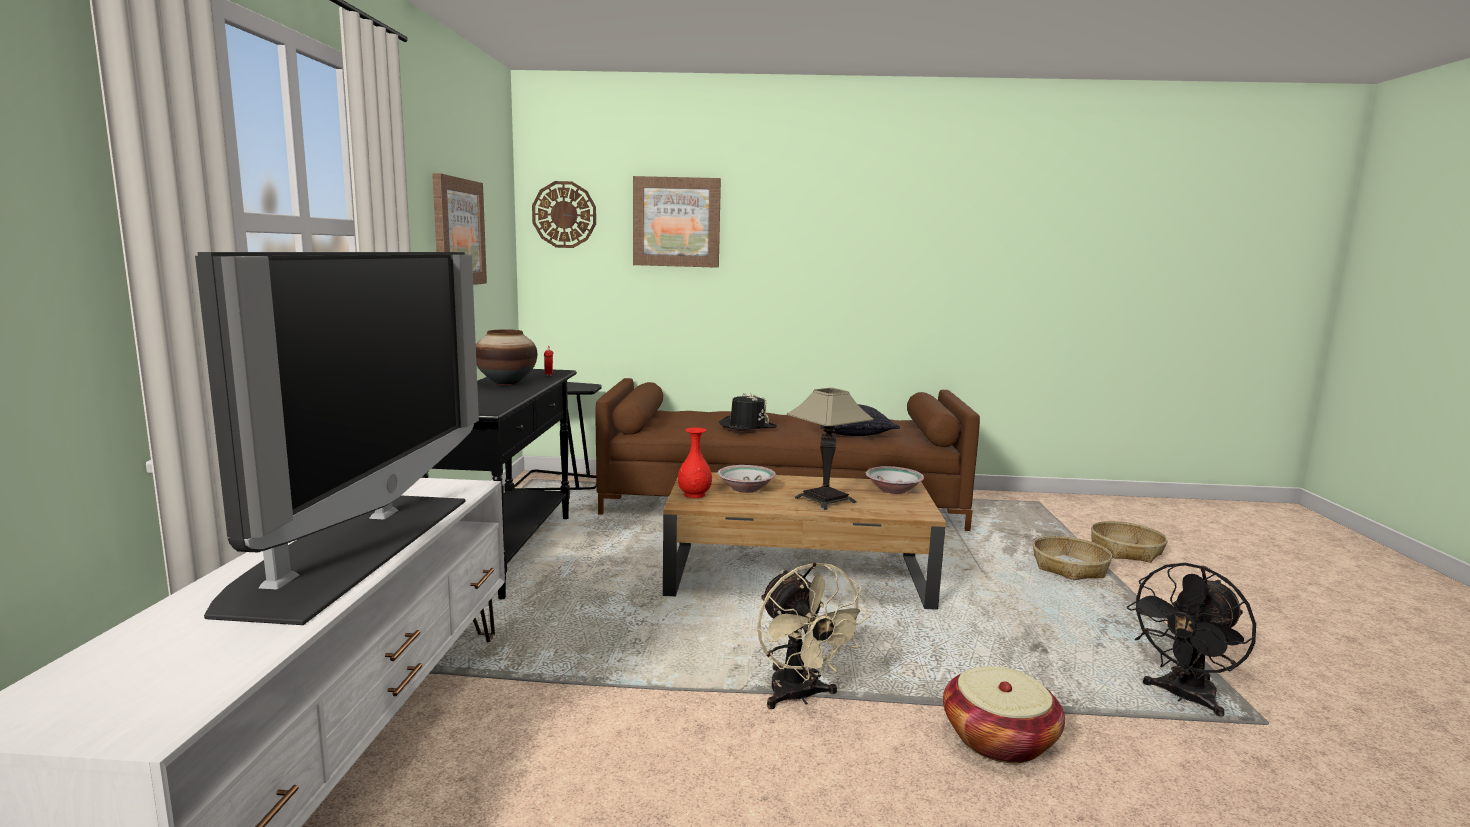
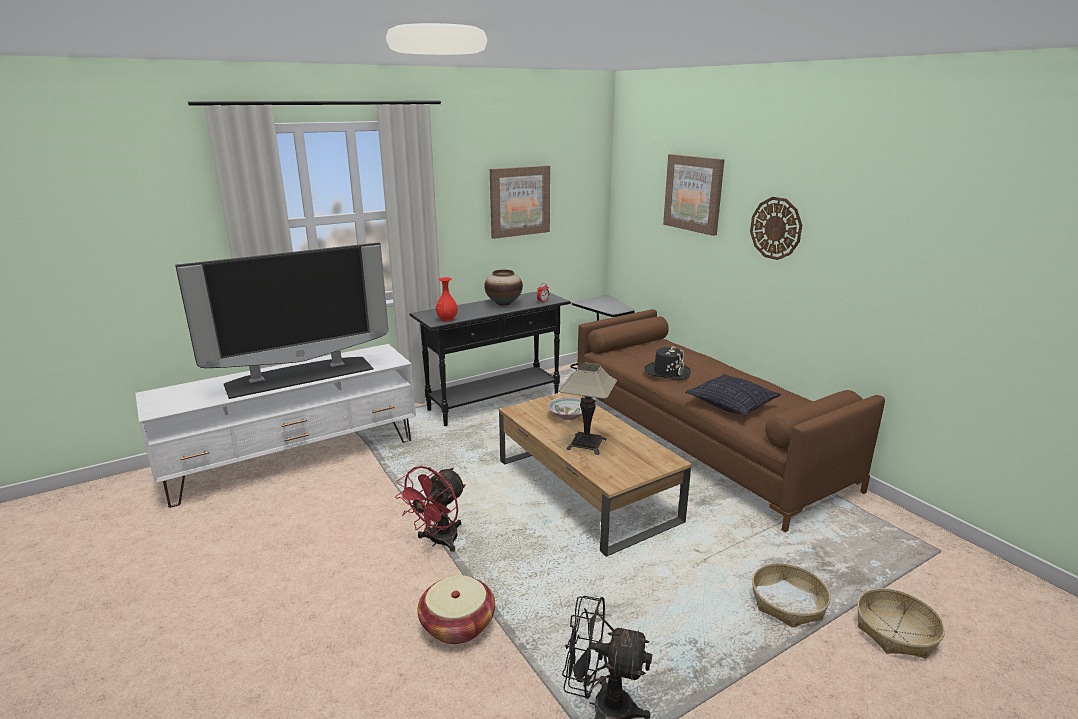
camera: 55 degrees right, 10 degrees up
(564, 214) = (633, 180): wall clock -> wall clock (776, 228)
(694, 495) = (533, 407): red vase -> red vase (447, 319)
(799, 697) = (438, 542): beige fan -> red fan
(893, 490) = (649, 459): bowl -> none

